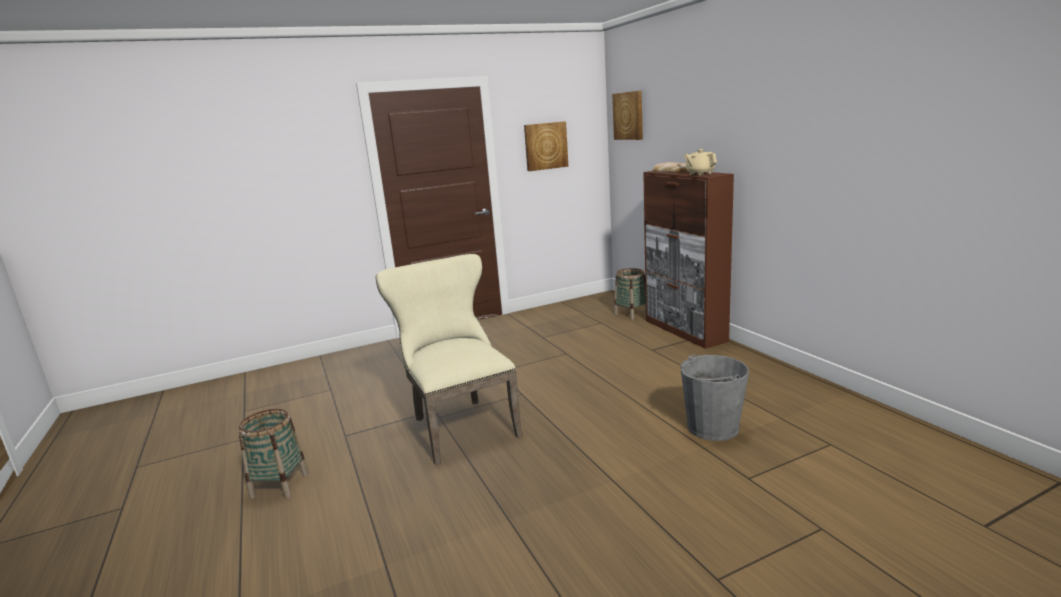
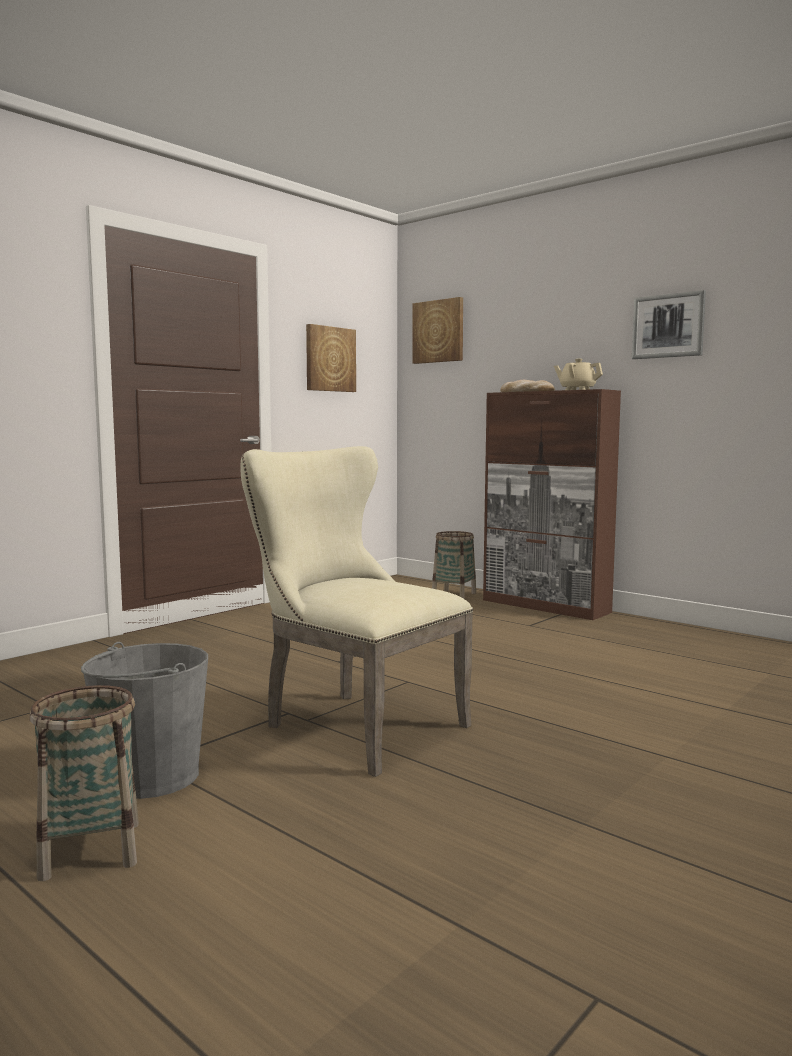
camera: 25 degrees left, 10 degrees down
(712, 427) = (709, 689): grey bucket -> grey bucket (150, 777)
(766, 122) = (668, 326): none -> picture

